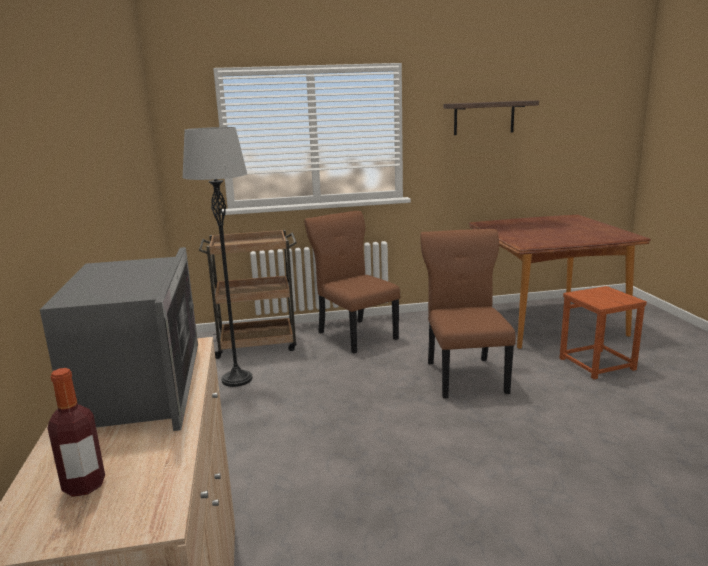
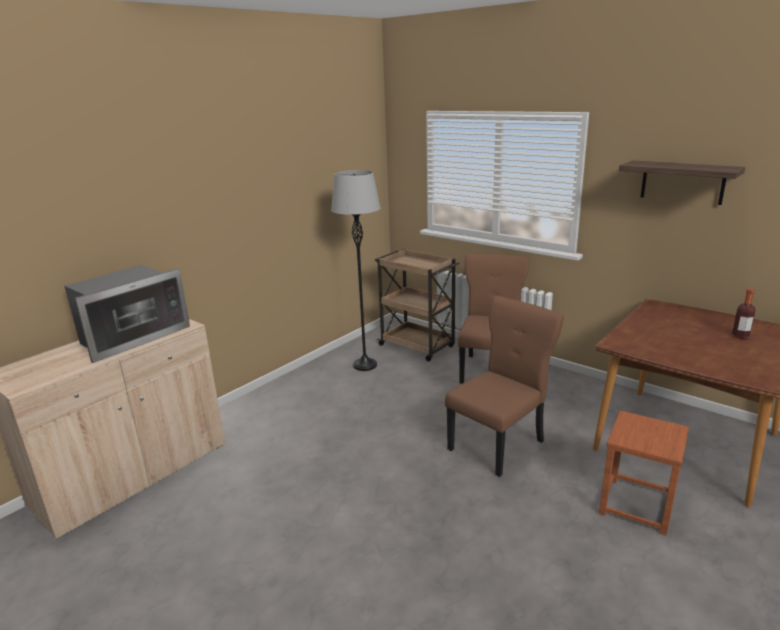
camera: 50 degrees right, 5 degrees up
(84, 485) = (38, 367): bottle -> bottle (740, 336)

